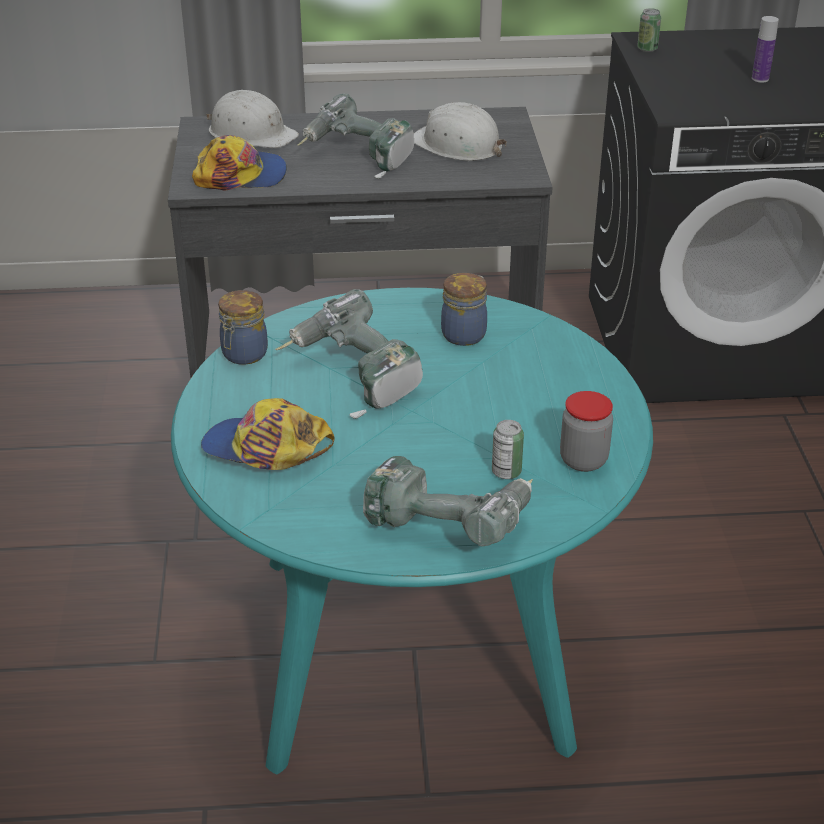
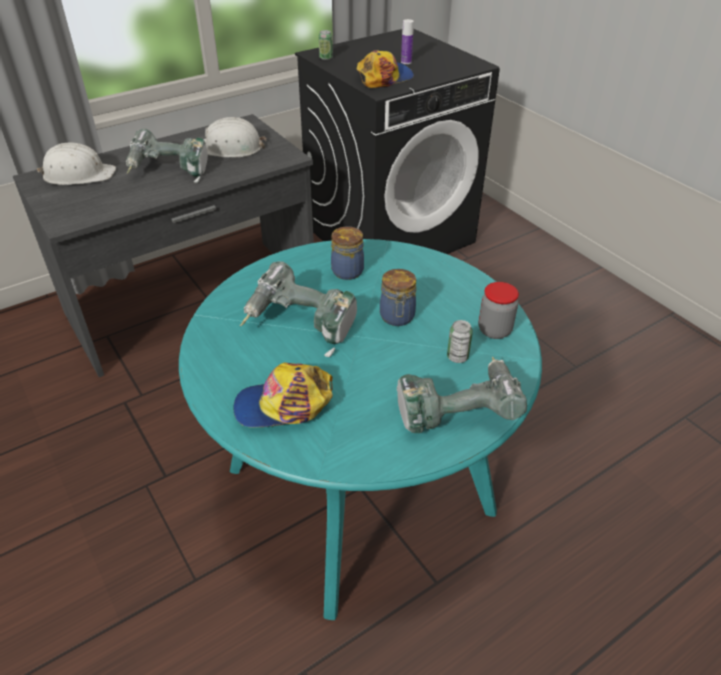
camera: 30 degrees left, 5 degrees up
(241, 175) = (94, 206): cap -> cap (384, 77)
(243, 354) = (207, 337): jar -> jar (397, 317)

